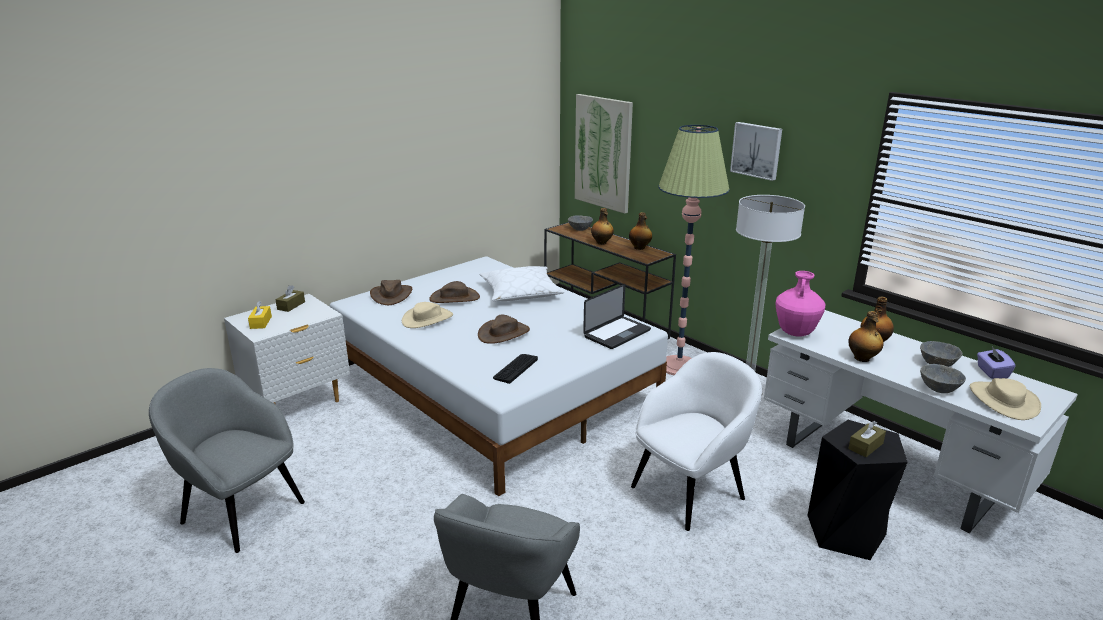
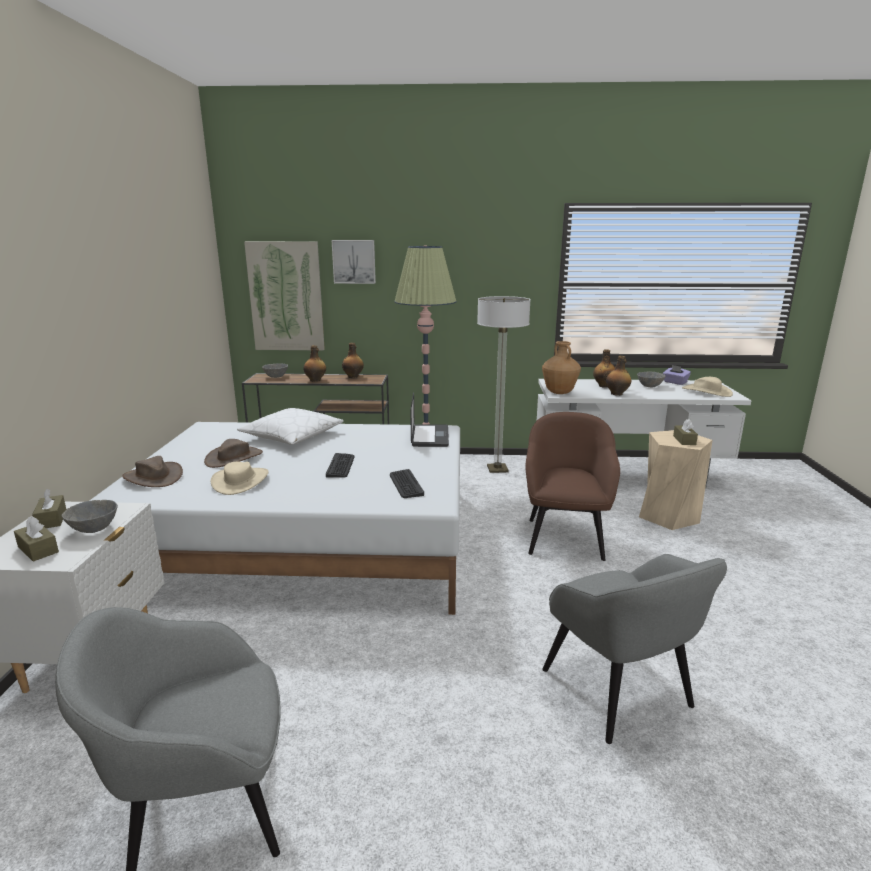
camera: 45 degrees left, 5 degrees down
(261, 322) = (38, 549): yellow tissue box -> brown tissue box
(503, 333) = (340, 466): brown hat -> keyboard
(689, 491) = (565, 537): white armchair -> brown armchair
(757, 150) = (457, 265): picture -> picture (354, 261)
(795, 333) = (559, 392): pink vase -> brown vase
(845, 532) = (667, 516): black stool -> beige stool
(939, 389) = (676, 395): grey bowl -> grey bowl (94, 528)

